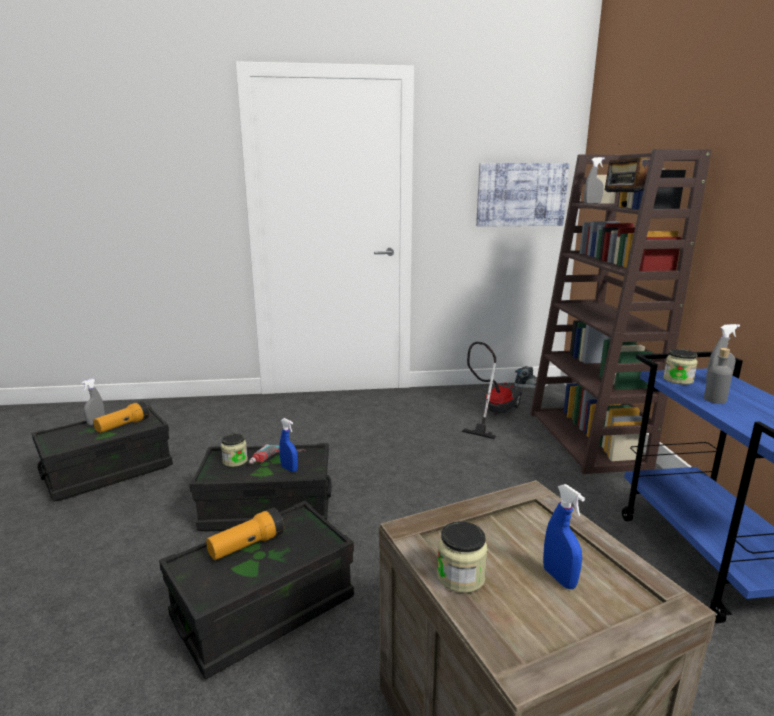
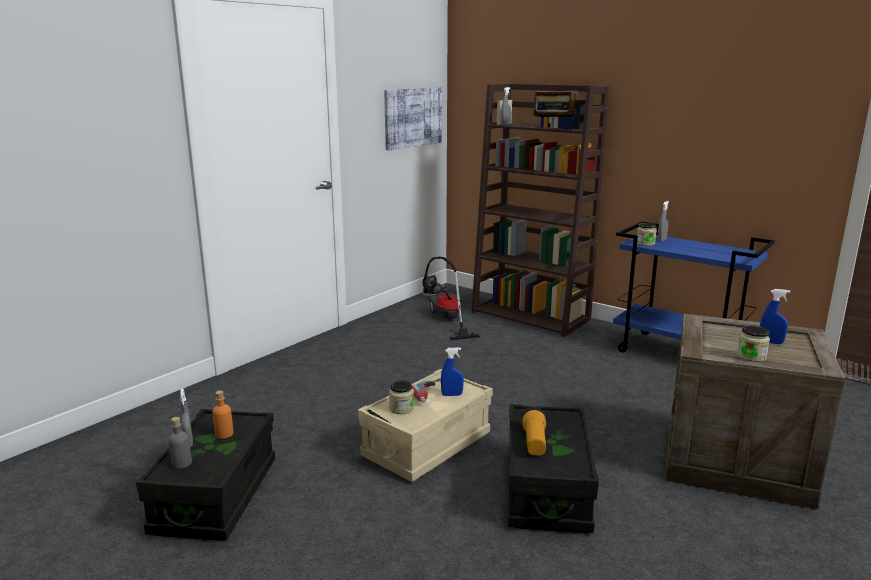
camera: 45 degrees left, 0 degrees up
(123, 426) = (224, 434): flashlight -> orange bottle
(267, 509) = (427, 445): black storage box -> beige storage box
(714, 400) = (680, 249): grey bottle -> grey bottle (182, 463)

